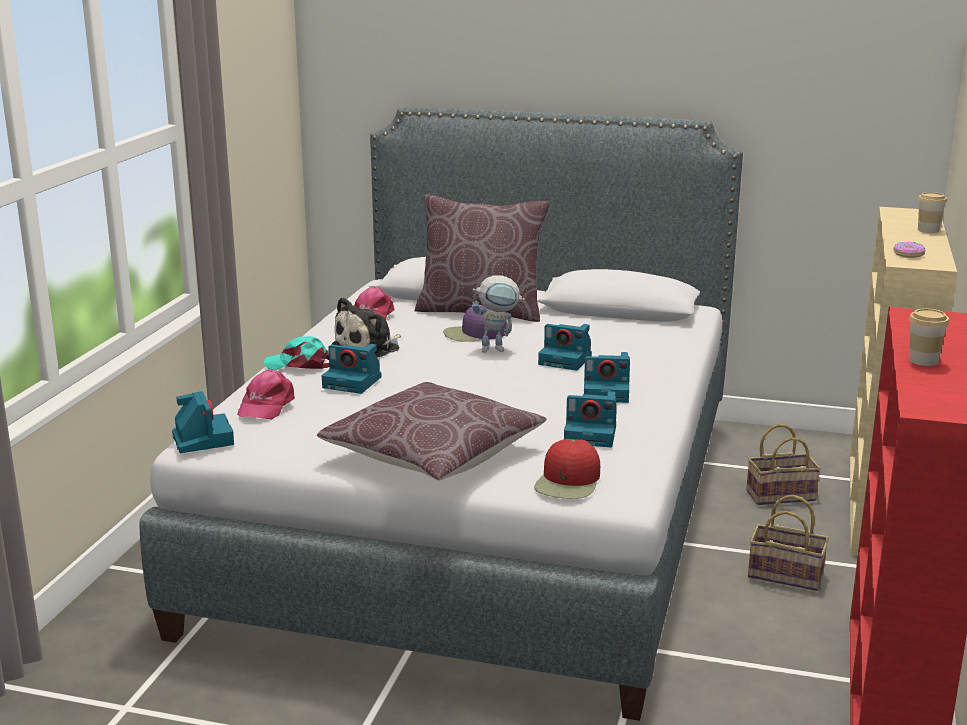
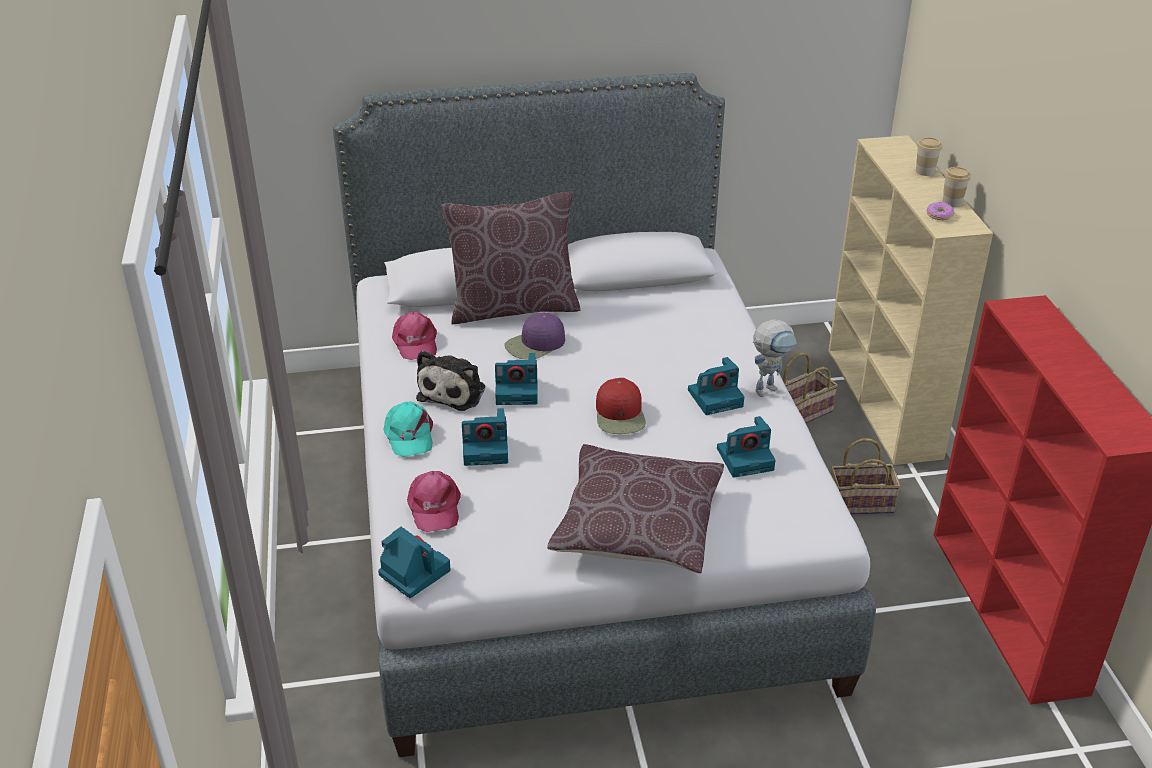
camera: 25 degrees left, 15 degrees up
(299, 364) = (409, 435): turquoise cap -> turquoise cap turned 90 degrees counterclockwise
(498, 349) = (575, 361): toy robot -> toy robot (769, 387)
(566, 360) = (647, 361): camera -> camera (518, 391)
(568, 482) = (774, 526): red cap -> red cap (620, 415)
(923, 360) = (1067, 374): cup -> cup (952, 202)

